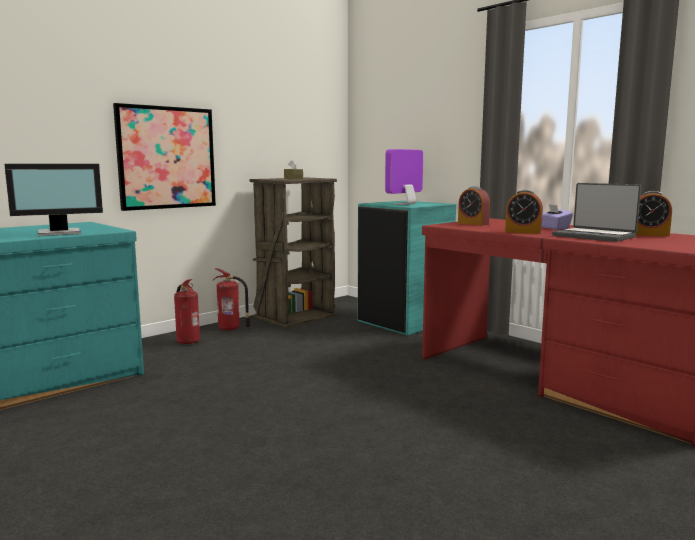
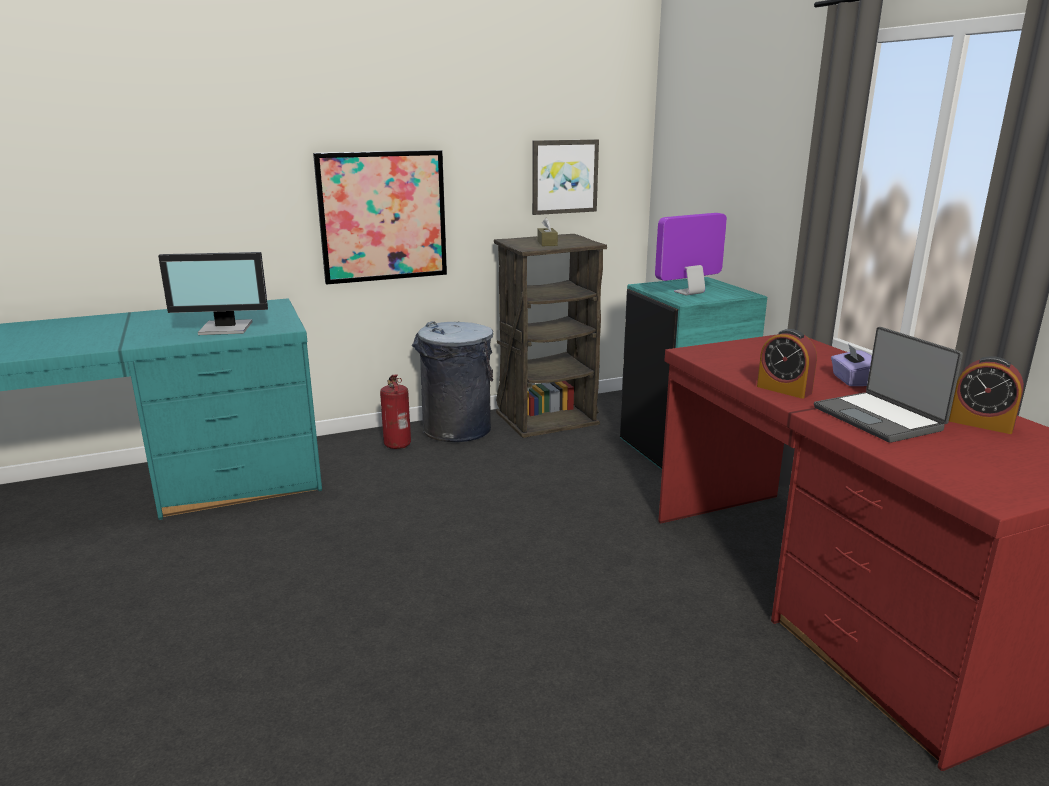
camera: 20 degrees right, 10 degrees up
(230, 329) = (457, 430): fire extinguisher -> grey trash can
(293, 136) = (564, 176): none -> picture
(473, 224) = (744, 351): alarm clock -> none

